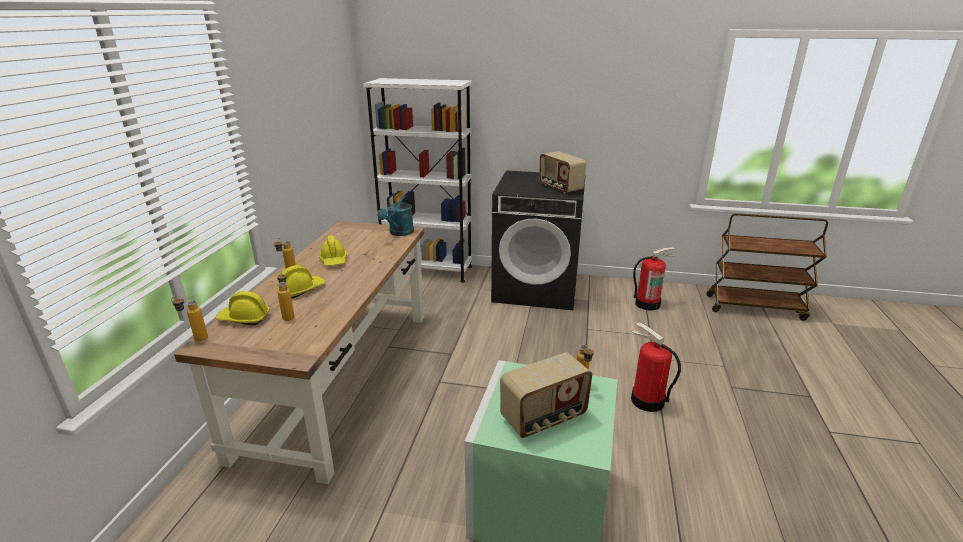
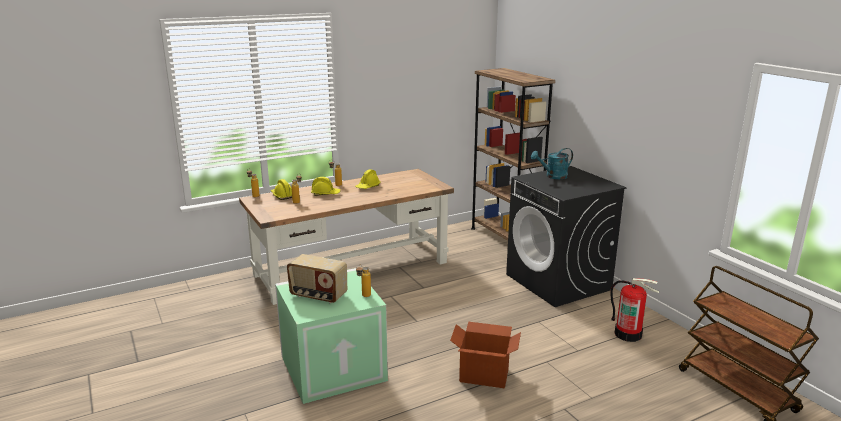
camera: 50 degrees right, 5 degrees down
(399, 233) = (432, 186): turquoise watering can -> turquoise watering can (553, 176)
(427, 270) = (505, 238): white bookcase -> brown bookcase
(560, 188) = (571, 188): radio -> none
(647, 401) = (484, 375): fire extinguisher -> cardboard box

